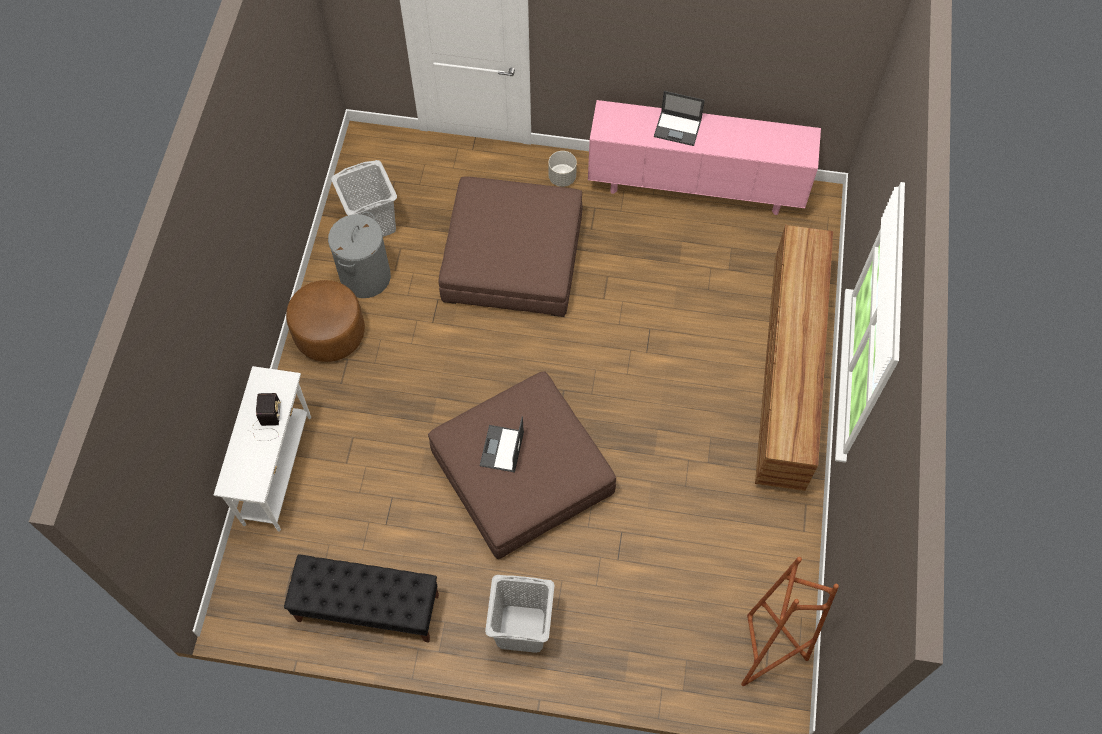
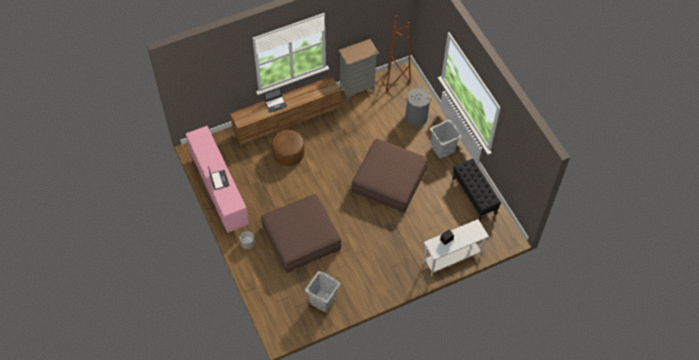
camera: 125 degrees left, 5 degrees down
(330, 333) = (384, 281): brown ottoman -> brown ottoman (288, 154)
(365, 277) = (350, 285): grey laundry basket -> grey laundry basket (416, 117)
(502, 449) = (394, 174): laptop -> laptop (276, 104)
(789, 558) = (358, 90): none -> grey dresser

